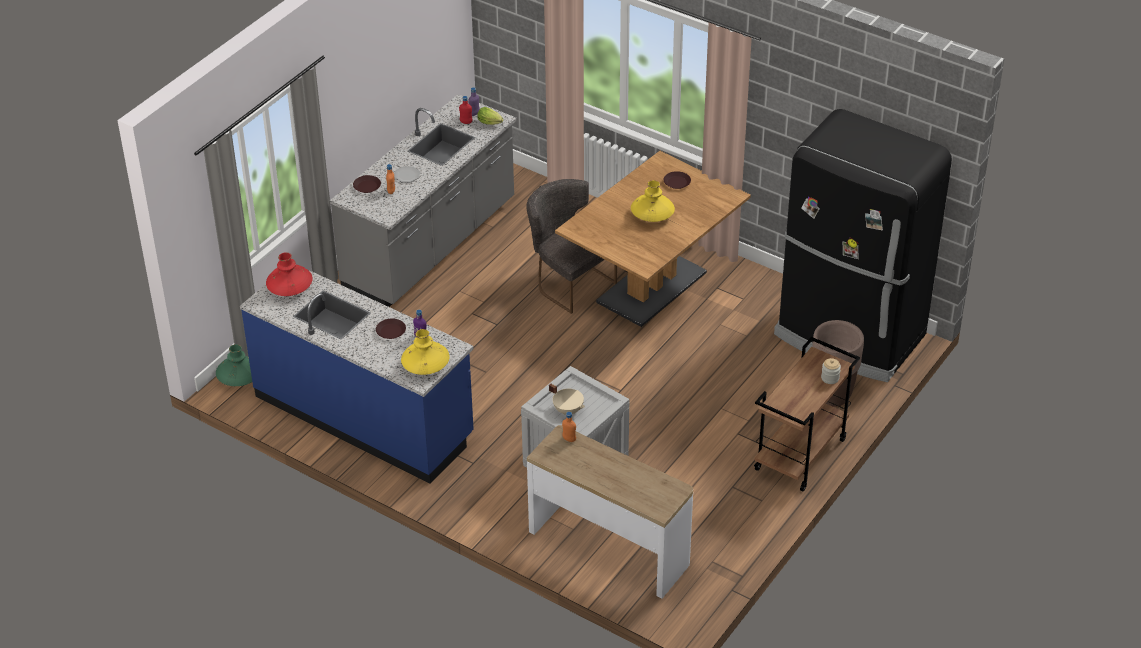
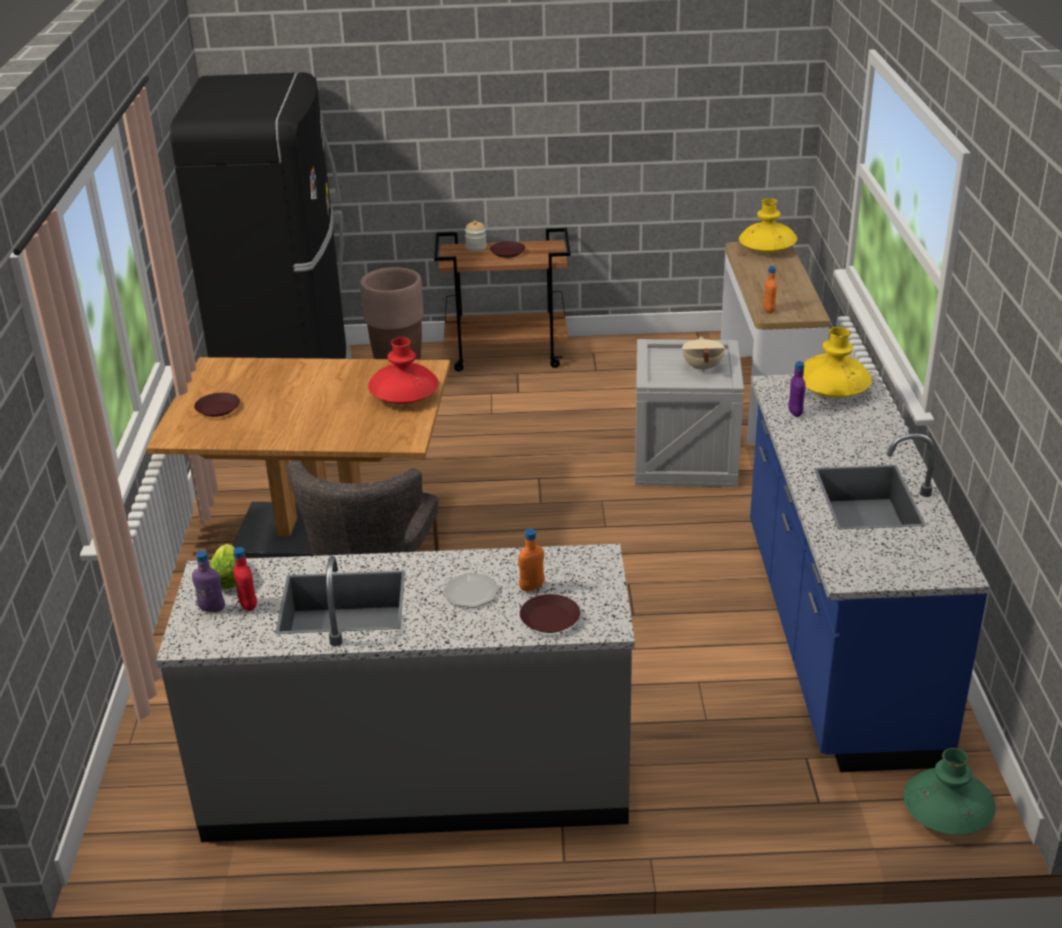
camera: 125 degrees left, 10 degrees down
(290, 287) = (880, 561): red vase -> red vase (404, 396)
(390, 331) = (821, 437): brown plate -> brown plate (508, 252)
(652, 214) = (312, 400): yellow vase -> yellow vase (767, 249)

